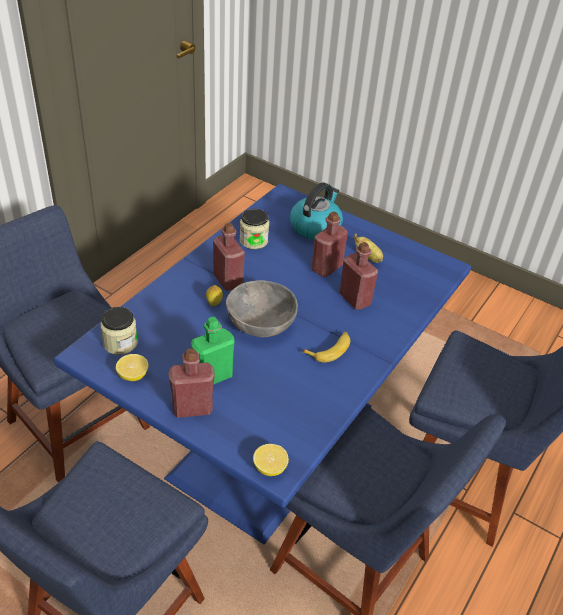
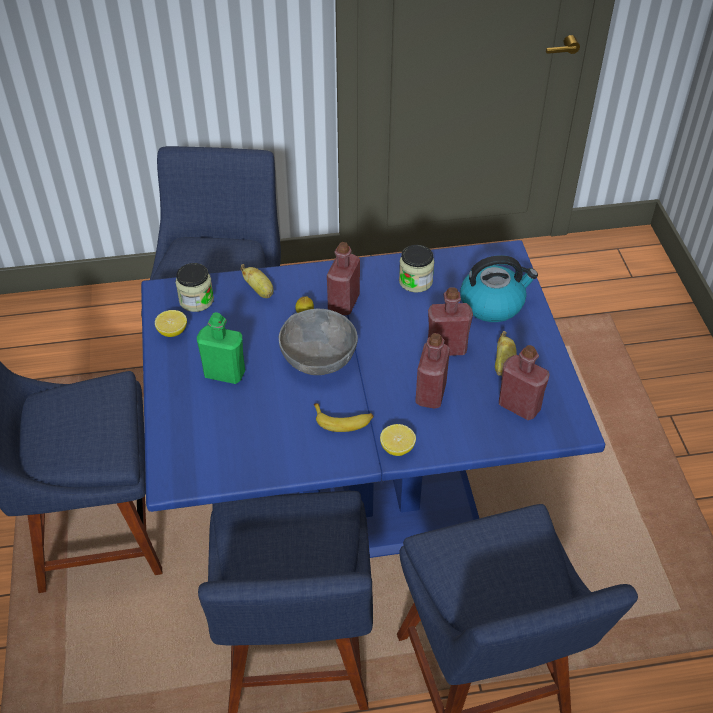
camera: 50 degrees right, 5 degrees up
(159, 308) = (260, 291): none -> banana
(192, 408) = (178, 386): red bottle -> red bottle (519, 406)
(270, 468) = (169, 473): lemon -> lemon (397, 448)

